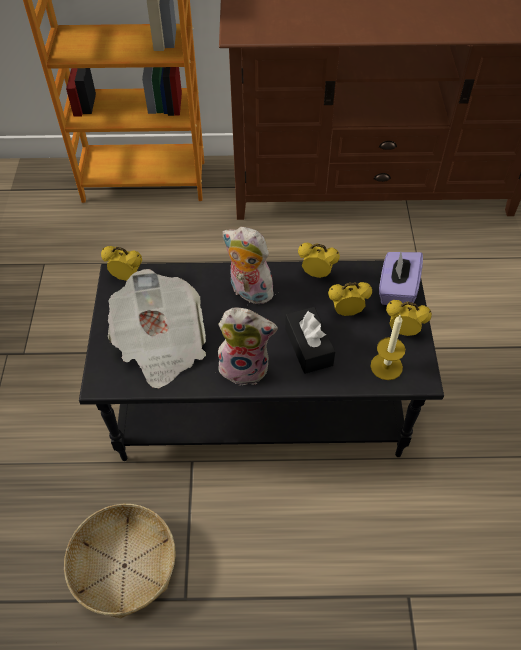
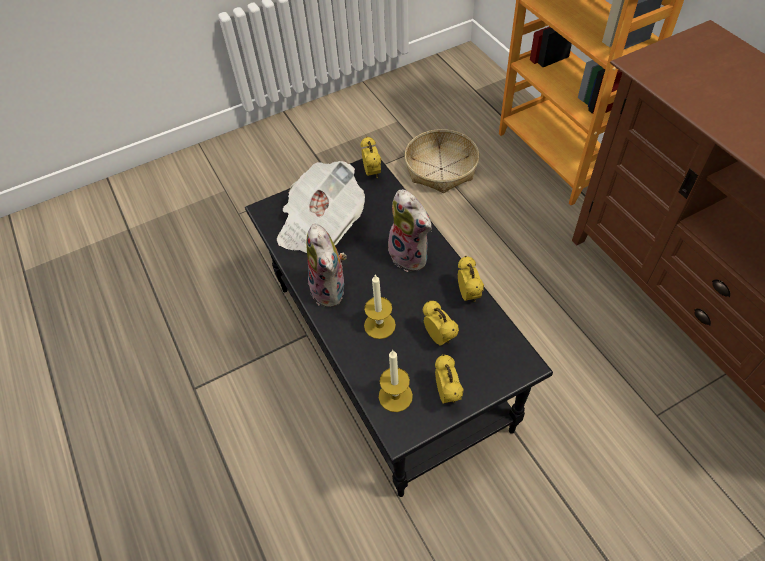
camera: 65 degrees right, 0 degrees up
(124, 565) = (203, 336): basket -> basket (441, 169)
(248, 292) = (411, 255): plush toy -> plush toy turned 135 degrees clockwise
(308, 347) = (379, 325): black tissue box -> candle
(397, 290) = (496, 368): purple tissue box -> none

